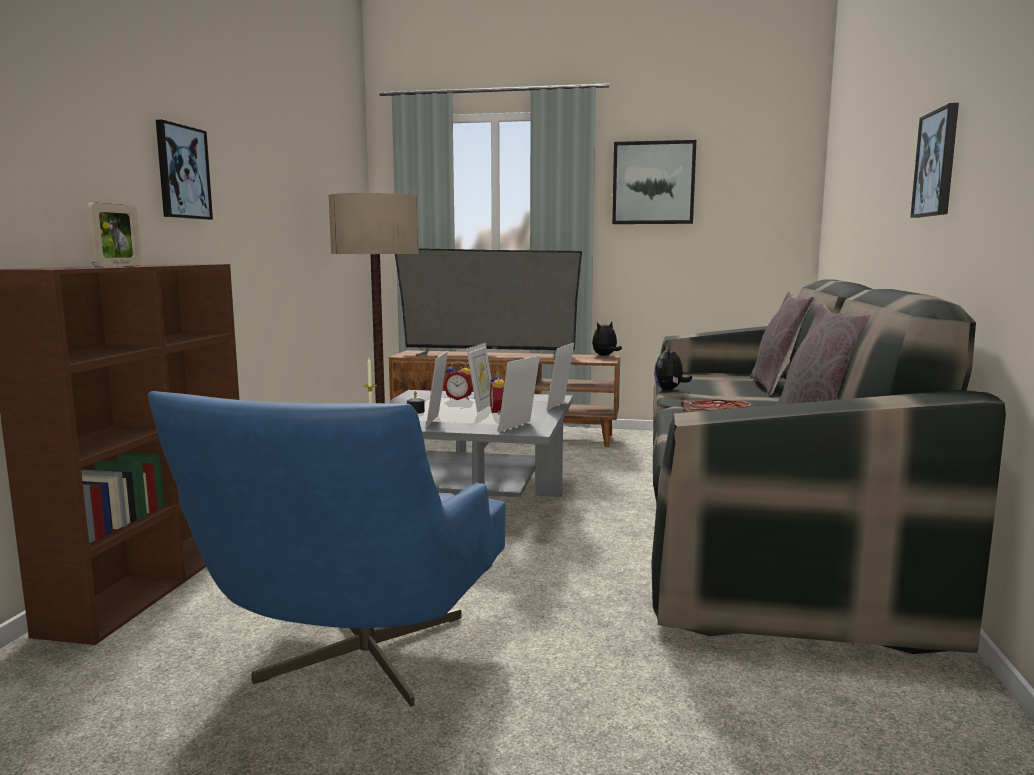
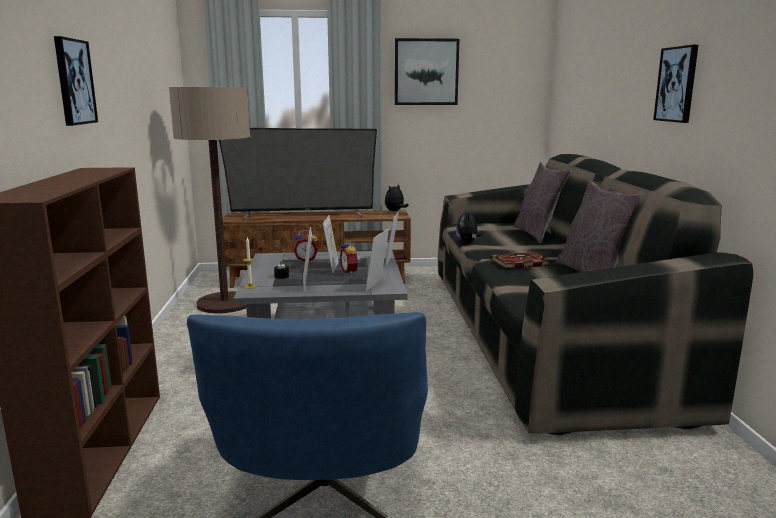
camera: 15 degrees left, 5 degrees up
(118, 266) = (64, 184): picture frame -> none

